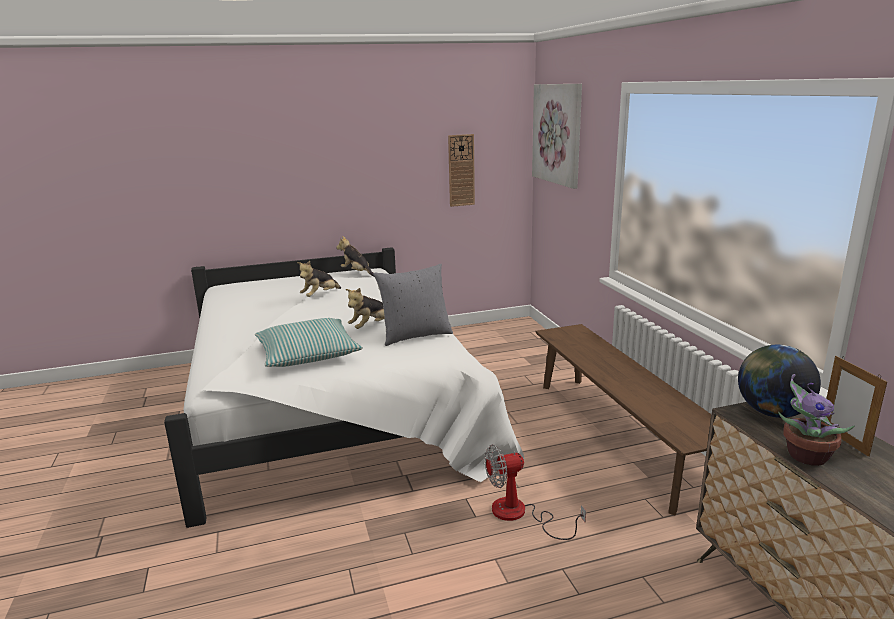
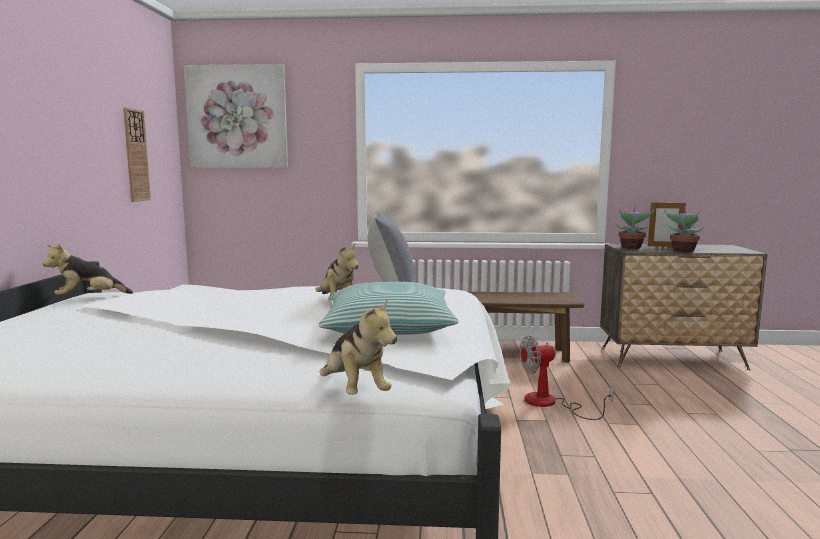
camera: 70 degrees left, 10 degrees down
(320, 296) = (161, 312): plush toy -> plush toy (354, 390)
(520, 514) = (550, 404): fan -> fan turned 75 degrees clockwise
(772, 412) = (631, 248): globe -> potted plant

